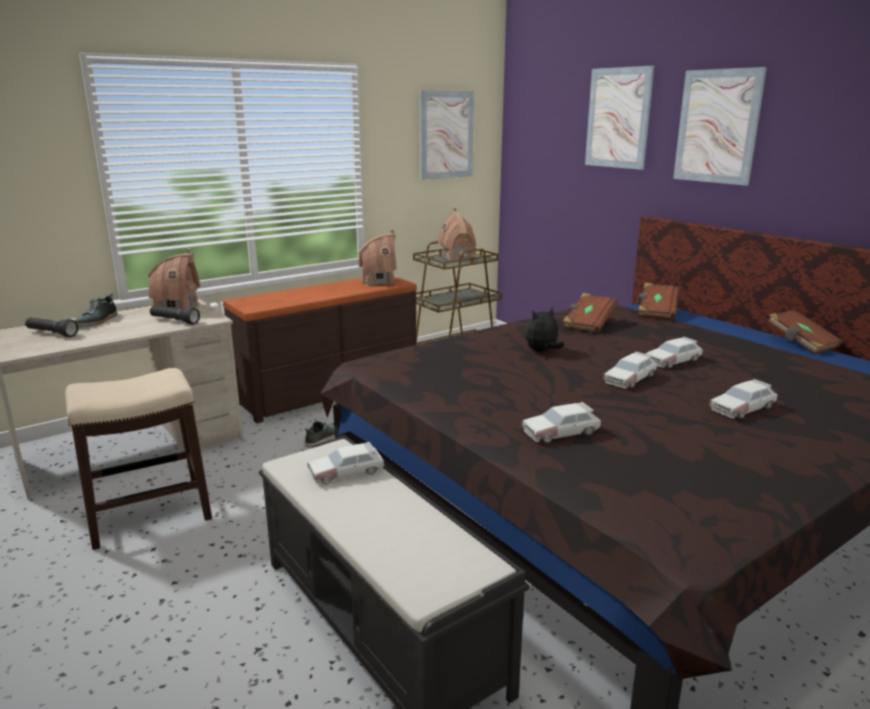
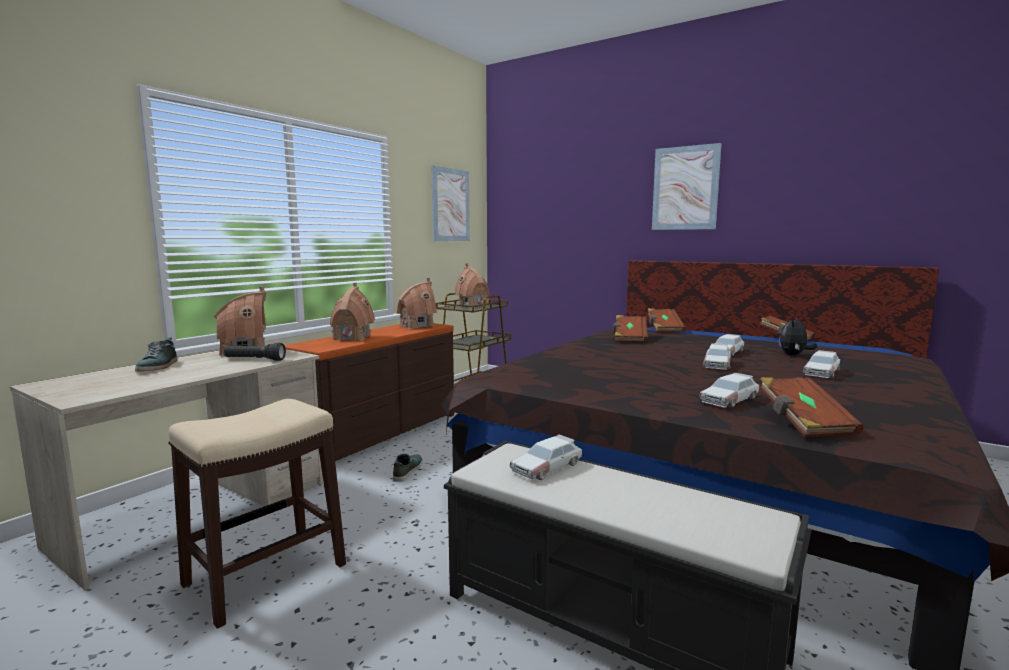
camera: 20 degrees left, 10 degrees down
(52, 334) = (111, 380): black flashlight -> none
(296, 294) = (351, 337): none -> toy house
(542, 352) = (624, 356): plush toy -> plush toy (793, 355)
(595, 475) = (804, 423): none -> brown book
(618, 118) = (598, 188): picture -> none

